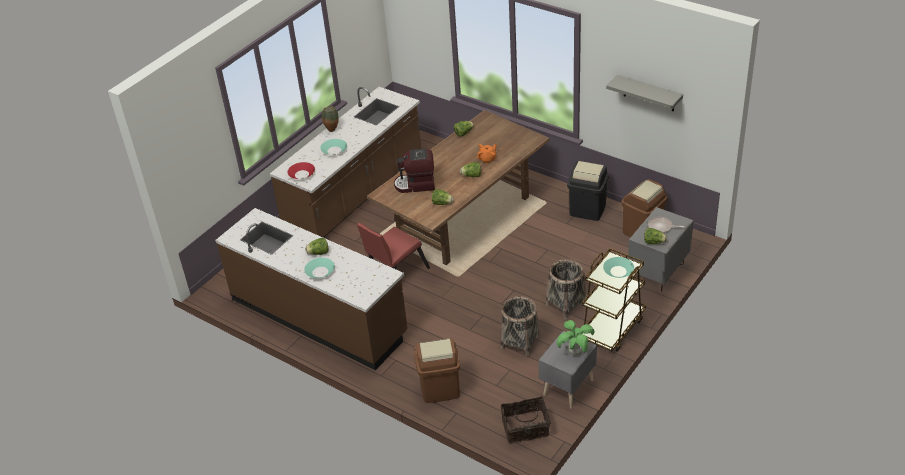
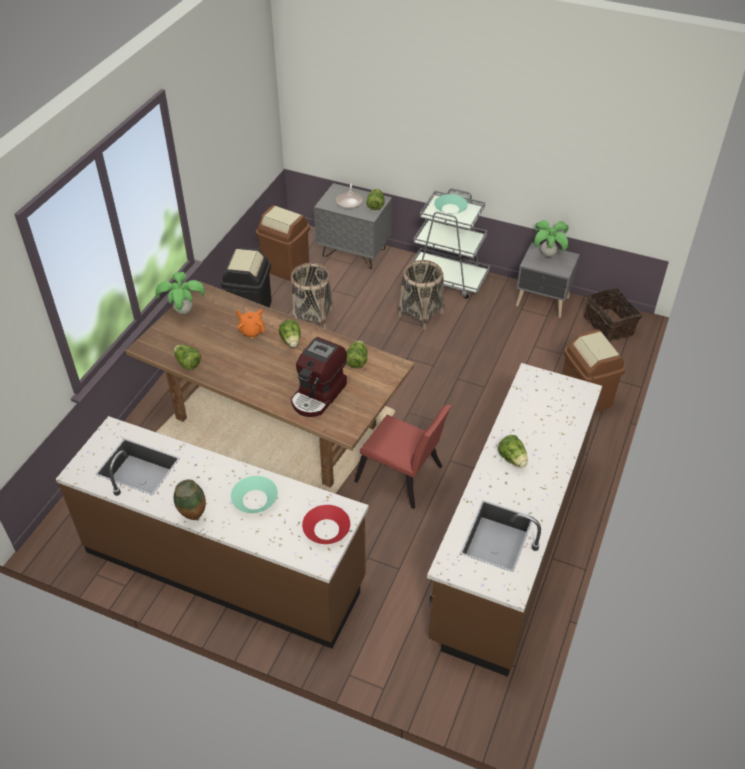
camera: 105 degrees left, 5 degrees up
(320, 272) = (550, 448): turquoise bowl -> none
(416, 185) = (319, 395): coffee machine -> coffee machine turned 45 degrees clockwise
(516, 131) = (184, 311): none -> potted plant
(520, 342) = (490, 343): basket -> basket (312, 316)
(612, 328) = (447, 279): brown cart -> grey cart
(649, 93) = (230, 121): grey shelf -> none

